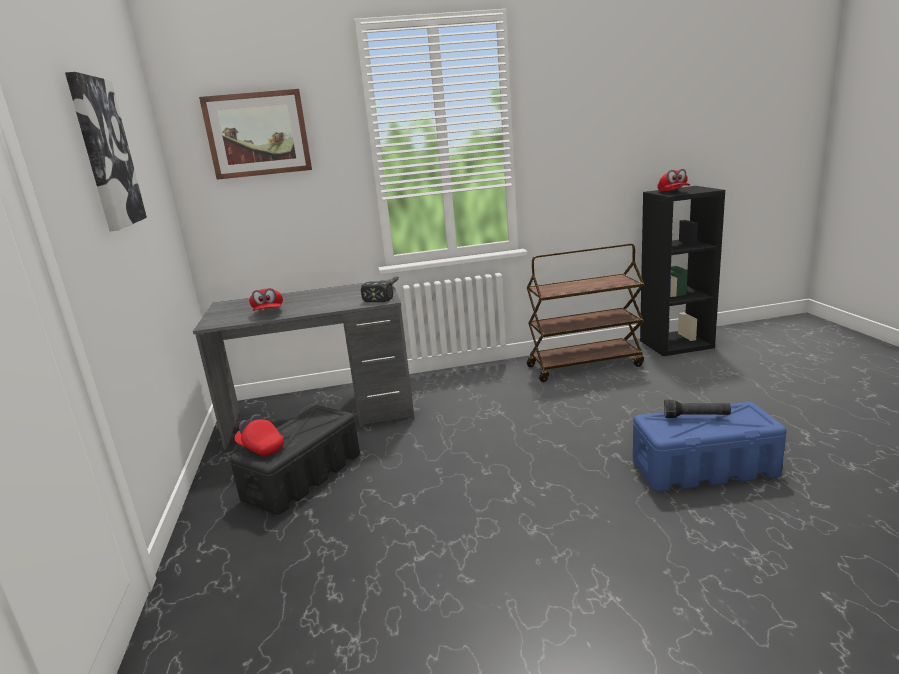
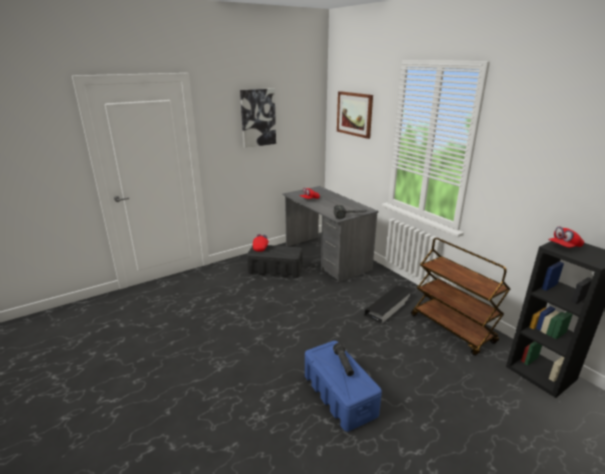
camera: 65 degrees right, 5 degrees up
(512, 392) = (389, 306): none -> black storage box

